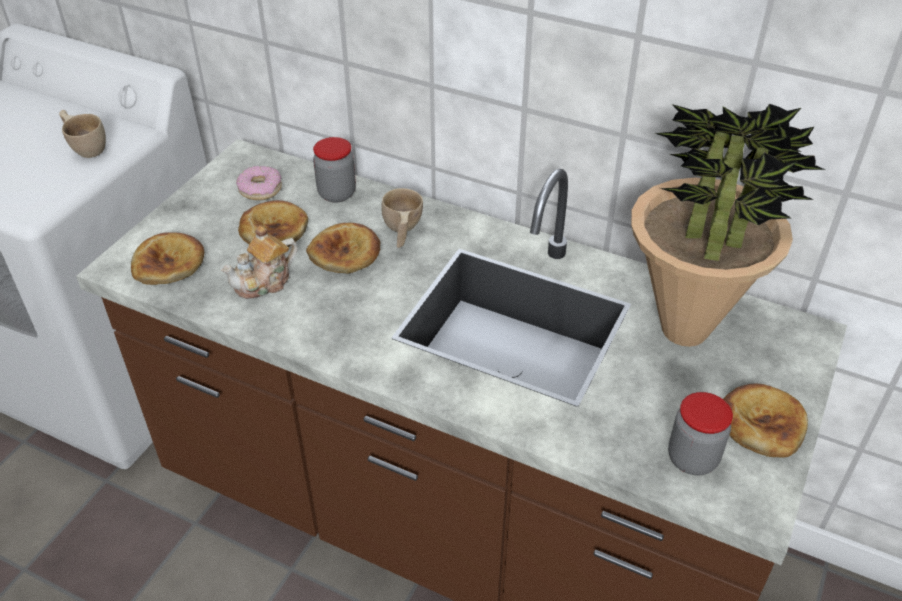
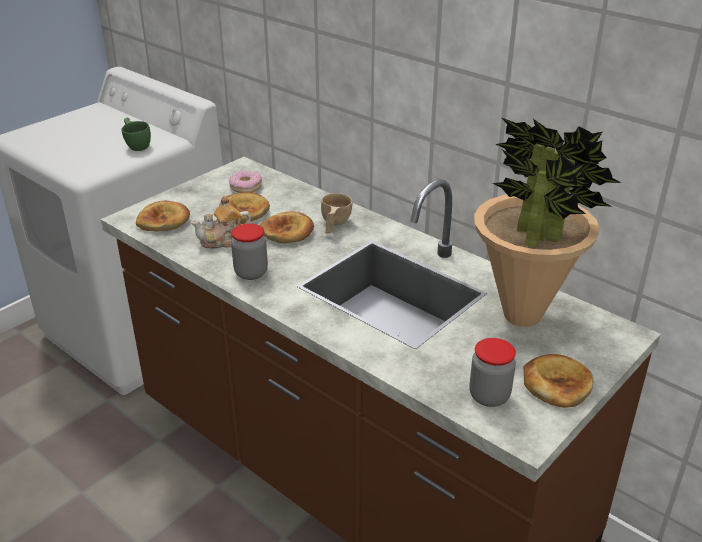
camera: 15 degrees right, 10 degrees down
(86, 147) = (137, 144): beige cup -> green cup
(337, 193) = (298, 196): jar -> jar (251, 273)

